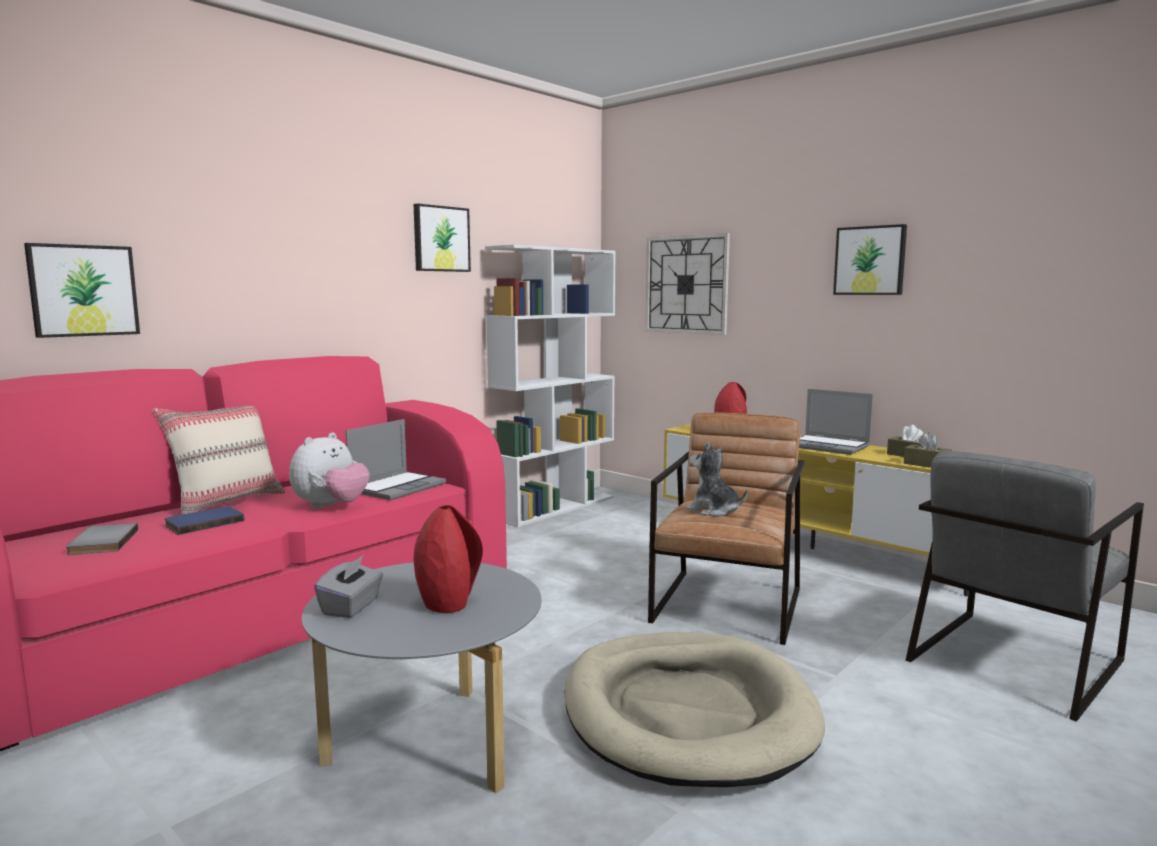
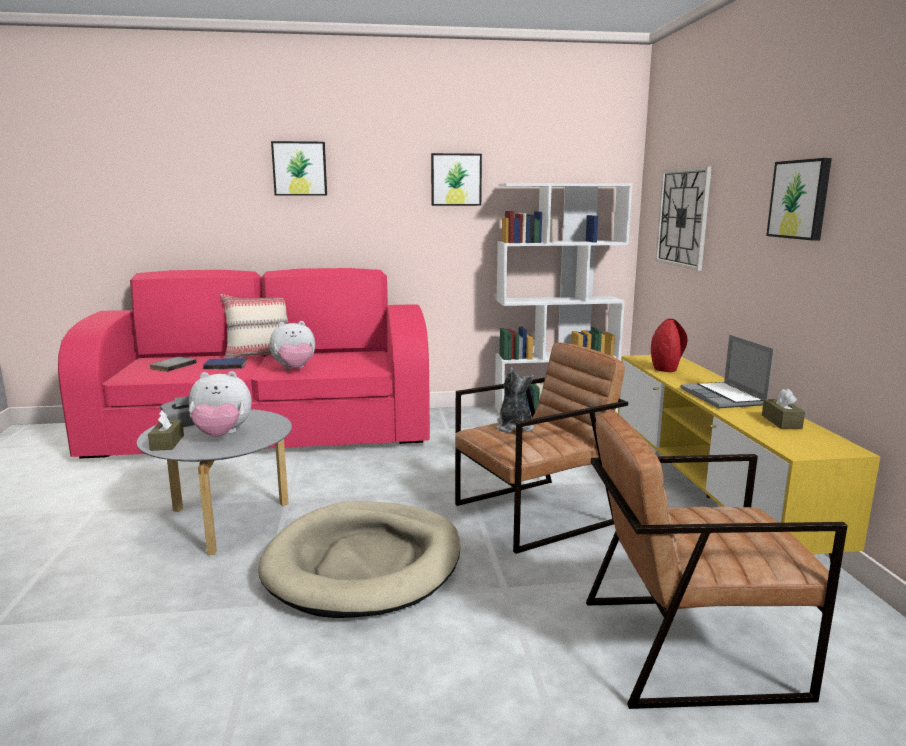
camera: 40 degrees right, 5 degrees up
(83, 290) = (201, 222): picture -> picture (299, 169)
(397, 487) = (353, 365): laptop -> none
(448, 603) = (221, 435): red vase -> plush toy
(926, 464) = (767, 433): brown tissue box -> brown tissue box (167, 443)
(1013, 660) = (688, 646): grey armchair -> brown armchair

